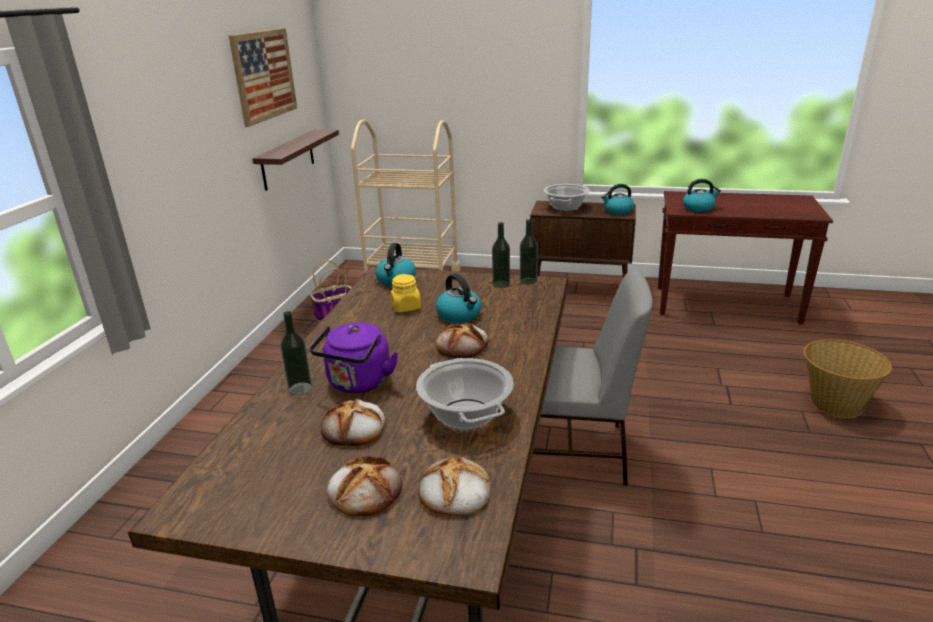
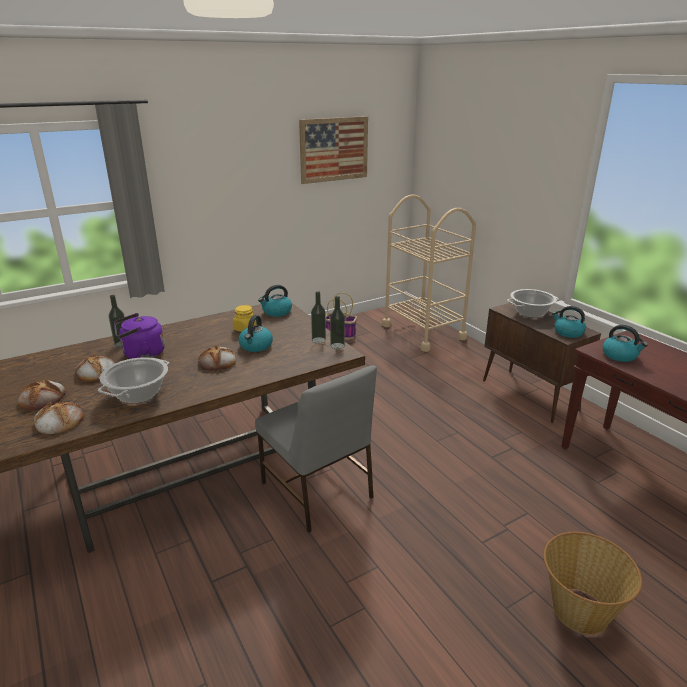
camera: 45 degrees right, 0 degrees up
(288, 159) = (347, 213): shelf -> none

